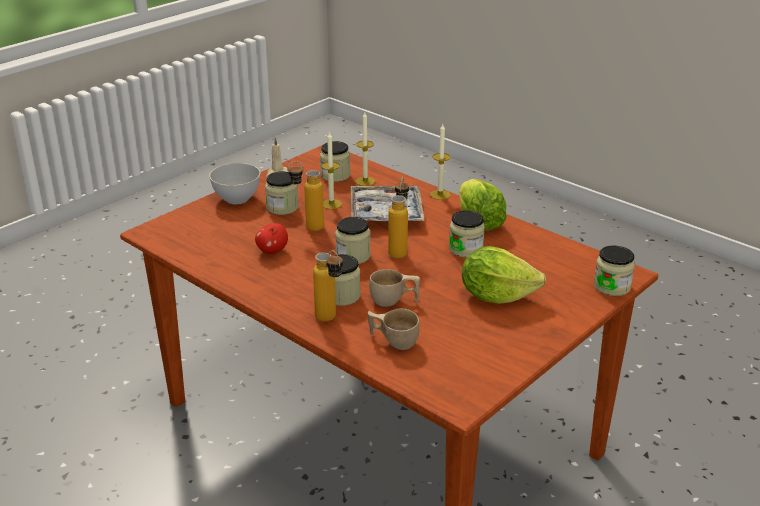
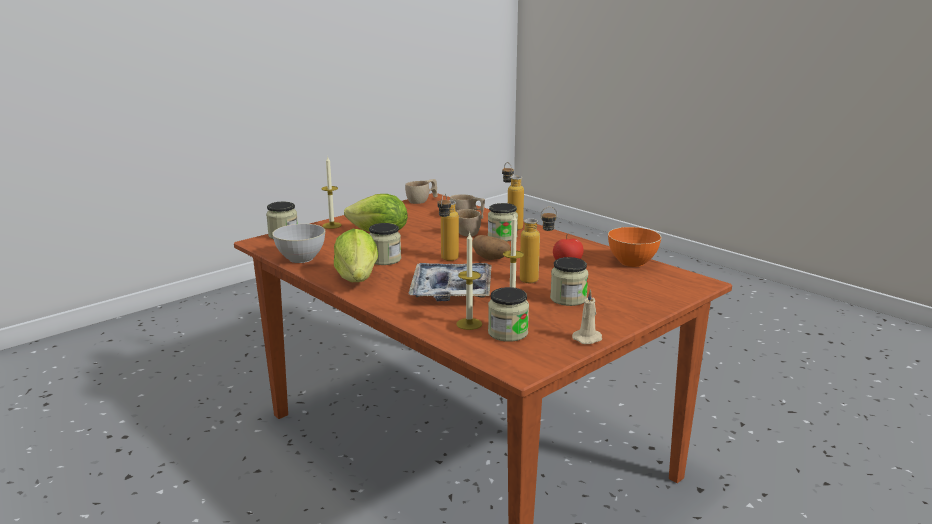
camera: 175 degrees left, 10 degrees down
(202, 257) = (632, 262): none -> orange bowl
(237, 199) = (626, 310): grey bowl -> grey bowl (301, 258)
(353, 256) = (491, 258): jar -> potato
(440, 195) = (382, 305): candle -> candle (332, 225)
(475, 389) = (422, 201): none -> beige cup

